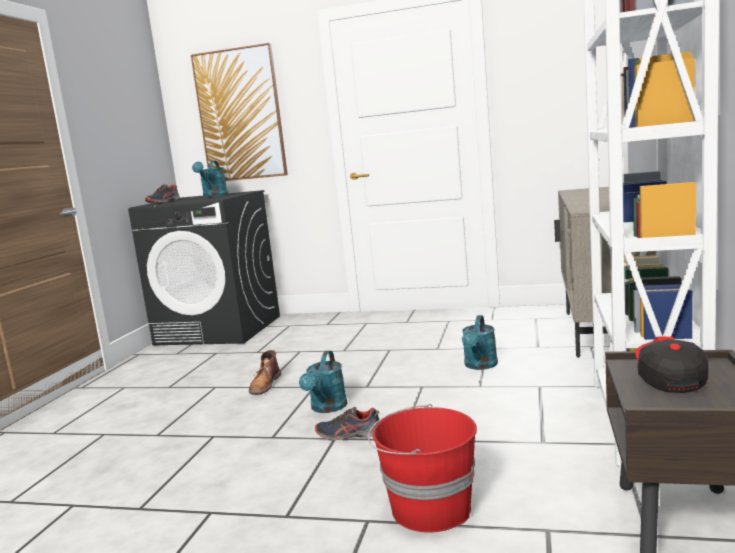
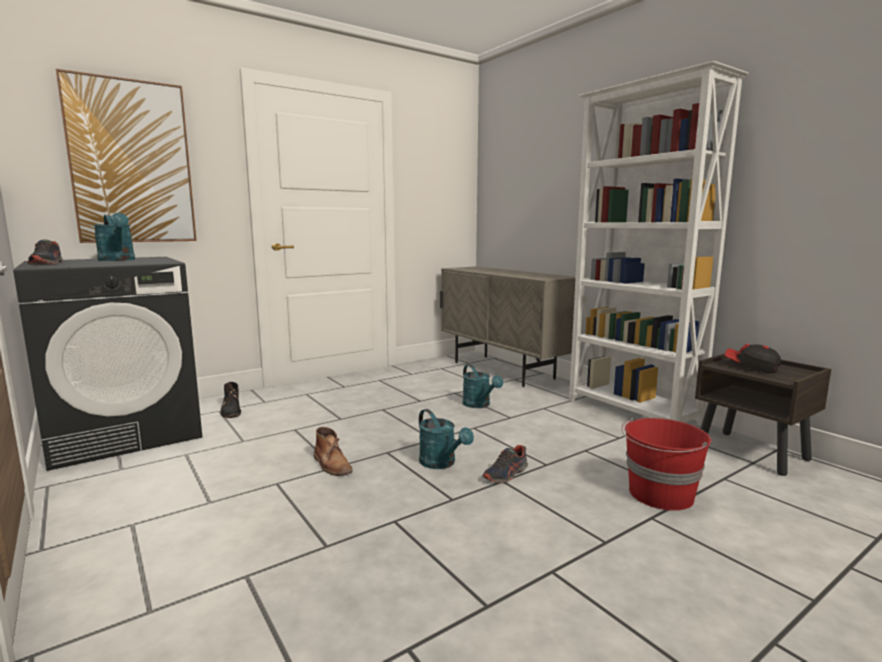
camera: 50 degrees left, 0 degrees up
(295, 327) = (231, 410): none -> black boot

